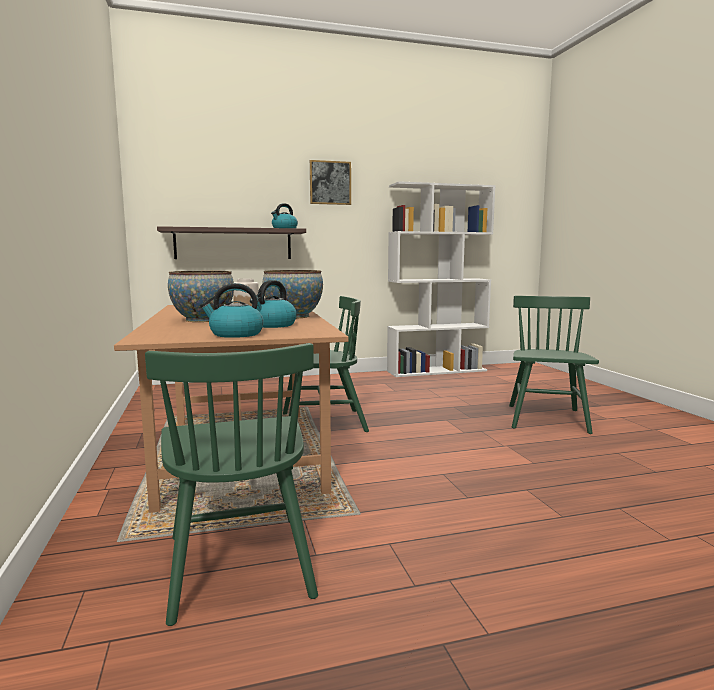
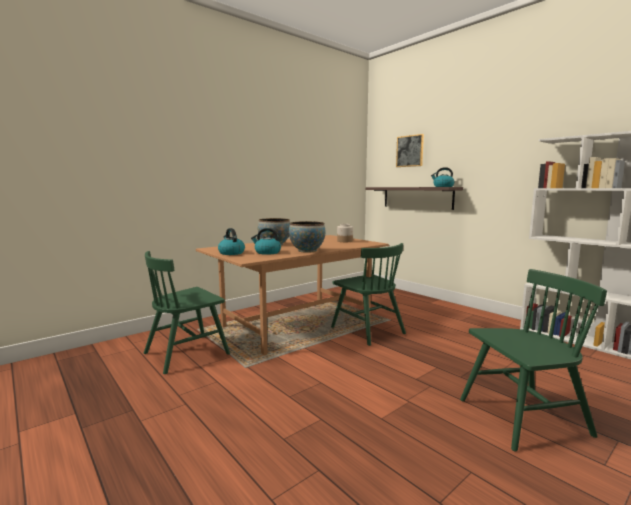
camera: 65 degrees right, 0 degrees up
(330, 183) = (491, 146): picture -> picture (410, 151)

